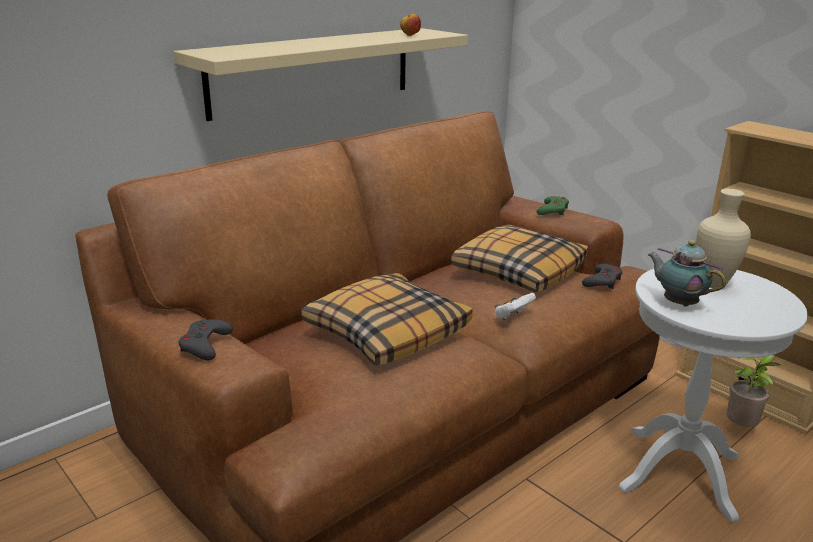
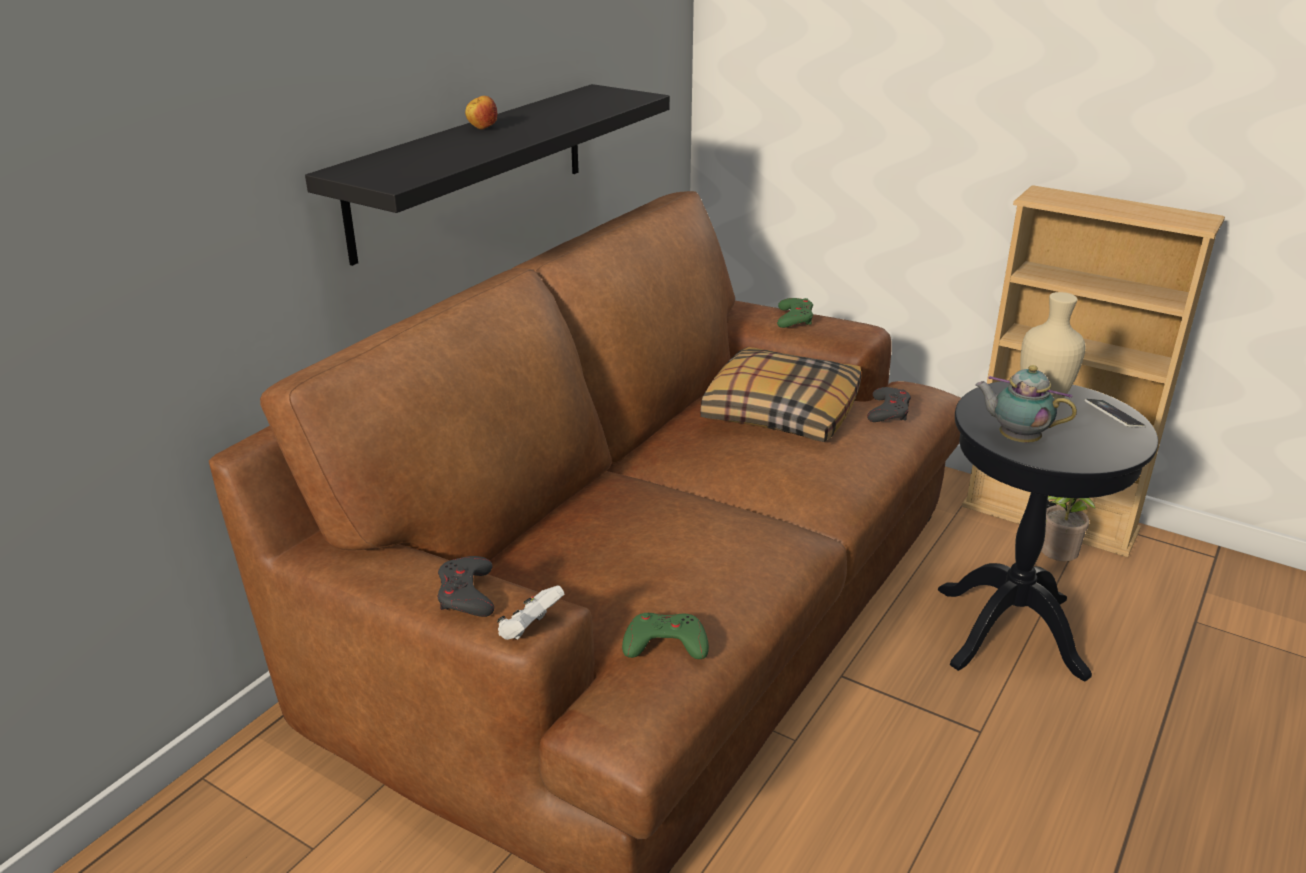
camera: 15 degrees left, 5 degrees up
(313, 71) = (472, 168): beige shelf -> black shelf
(341, 407) = (665, 643): none -> green game controller
(386, 332) = (663, 528): pillow -> none
(410, 35) = (598, 105): apple -> apple (482, 129)
(512, 316) = (806, 479): white game controller -> white game controller (530, 630)
(680, 472) = (1010, 631): white side table -> black side table
(773, 299) = (1113, 417): none -> phone

